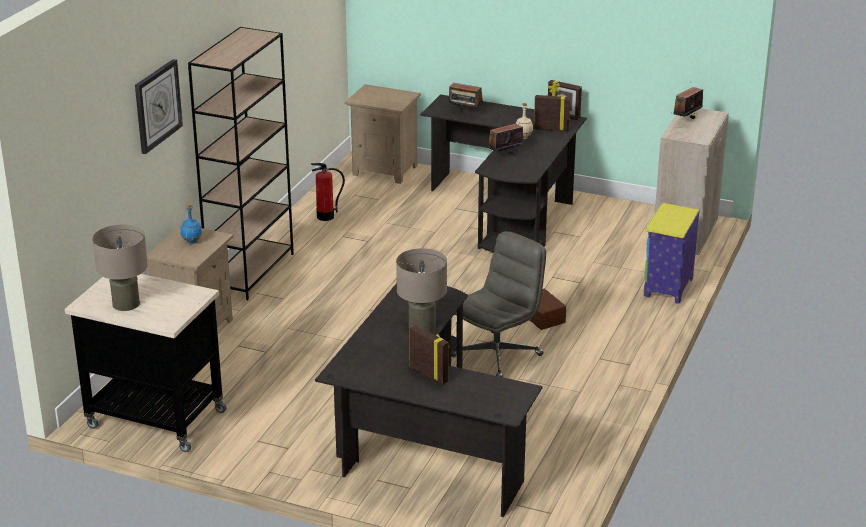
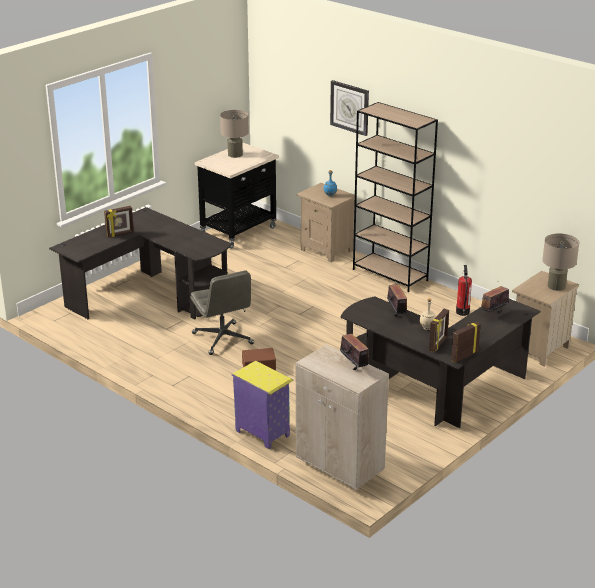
camera: 110 degrees right, 0 degrees up
(421, 326) = (171, 240): beige table lamp -> beige table lamp (556, 286)

